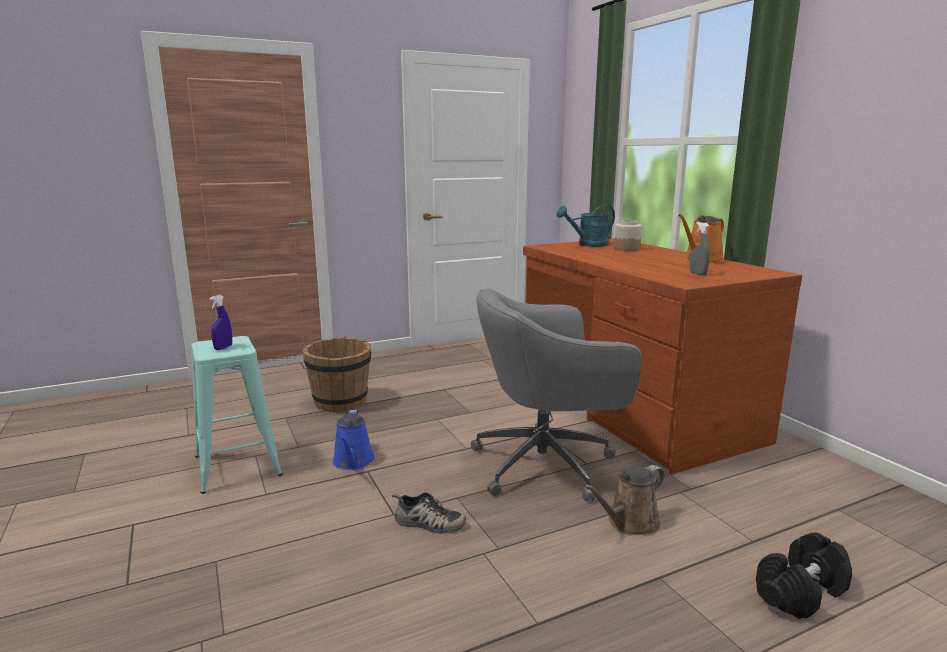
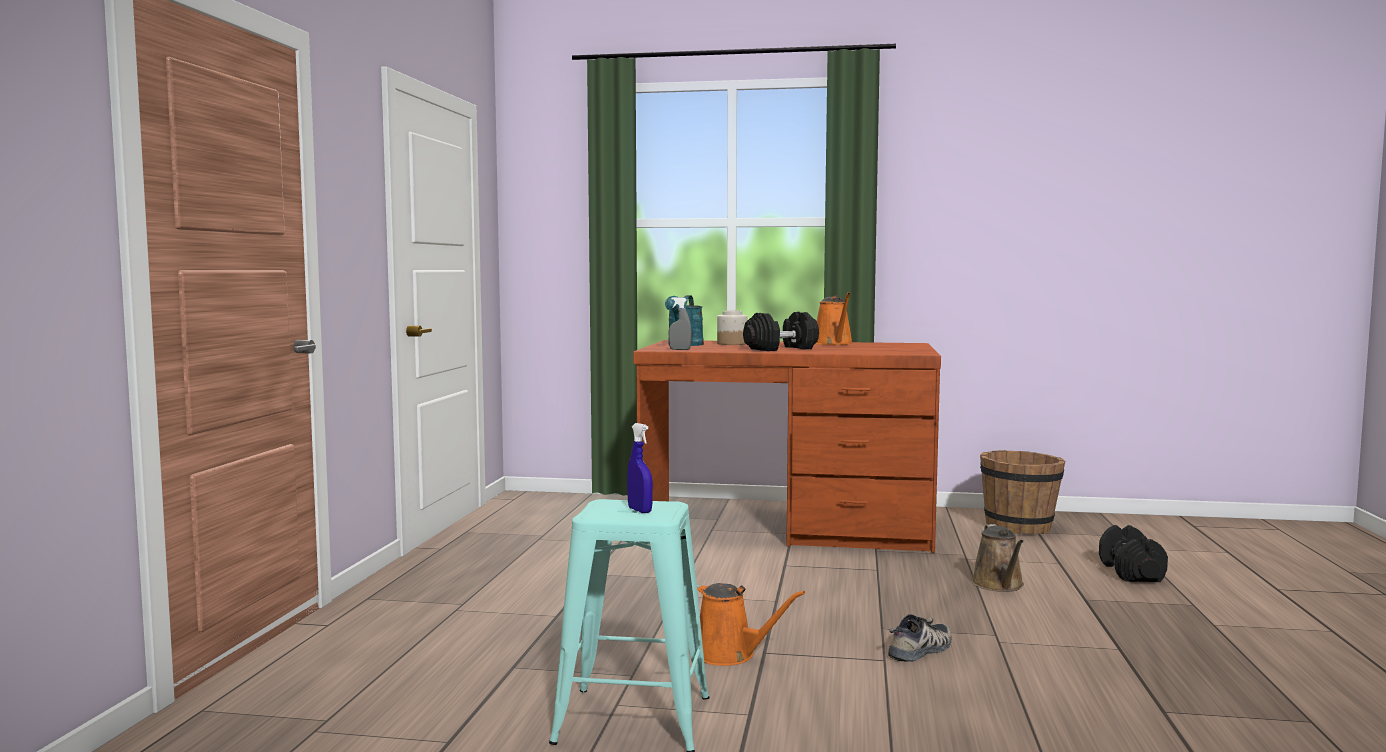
camera: 55 degrees left, 10 degrees down
(340, 402) = (524, 628): brown bucket -> brown bucket (1019, 527)
(353, 462) = (729, 655): blue watering can -> orange watering can
(547, 464) = (859, 581): grey office chair -> none
(618, 259) = (781, 349): none -> black dumbbell
(698, 274) = (887, 349): grey spray bottle -> grey spray bottle (680, 349)

